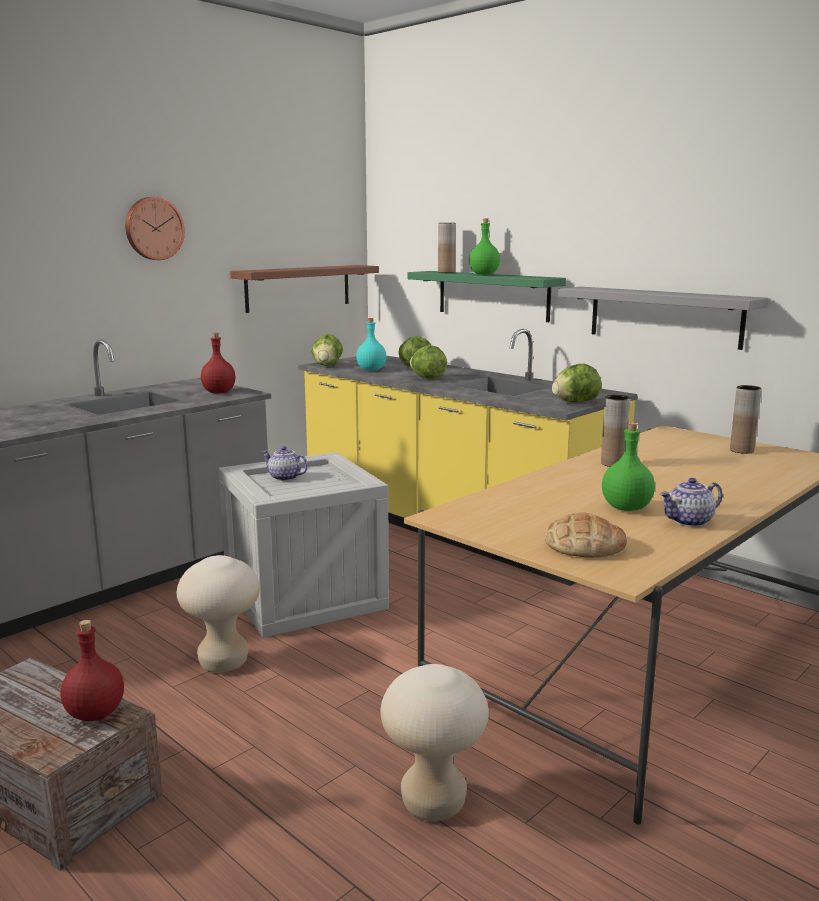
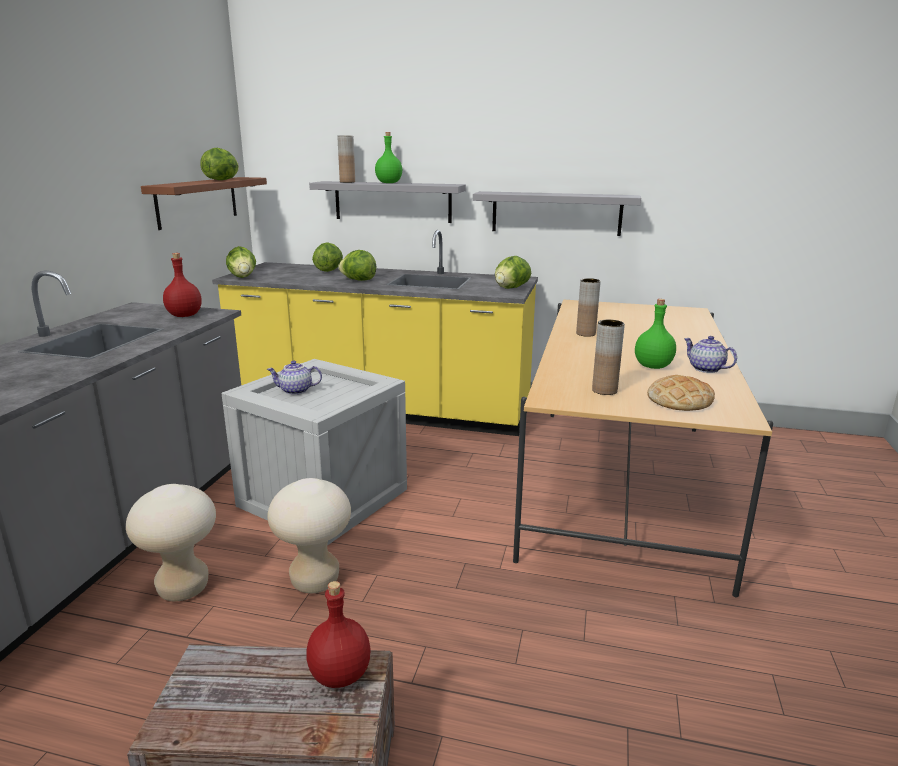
camera: 30 degrees left, 5 degrees up
(153, 228) = (64, 138): wall clock -> none
(323, 267) = (222, 180): none -> lettuce
(371, 370) = (293, 277): turquoise bottle -> none
(433, 803) = (608, 636): beige stool -> beige stool (183, 588)
(493, 295) = (392, 201): green shelf -> grey shelf
(689, 522) = (705, 369): teapot -> teapot turned 105 degrees clockwise
(741, 450) = (642, 311): brown vase -> brown vase (604, 390)

